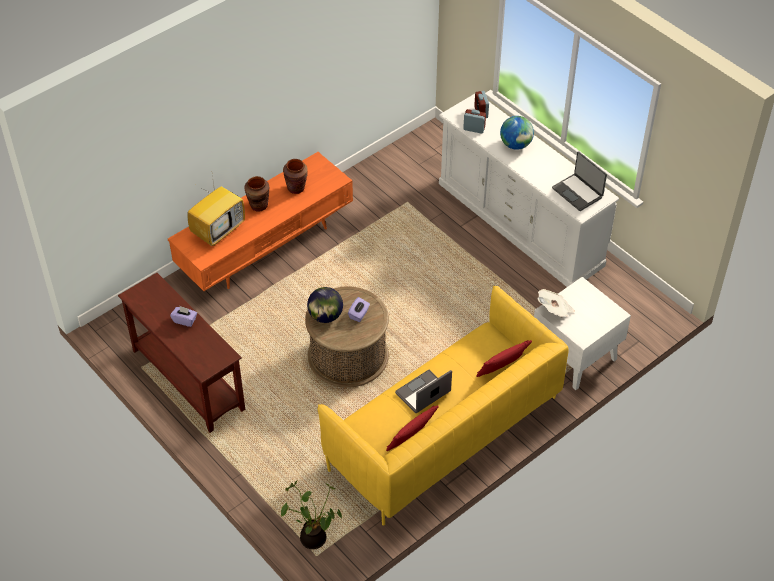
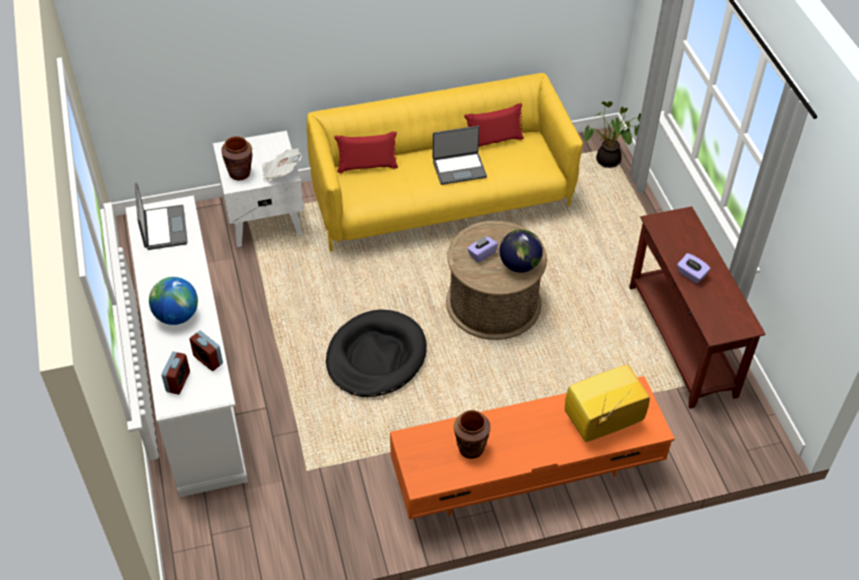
camera: 155 degrees left, 0 degrees up
(258, 205) = (533, 440): brown vase -> brown vase (240, 173)
(410, 283) = (376, 357): none -> black dog bed

